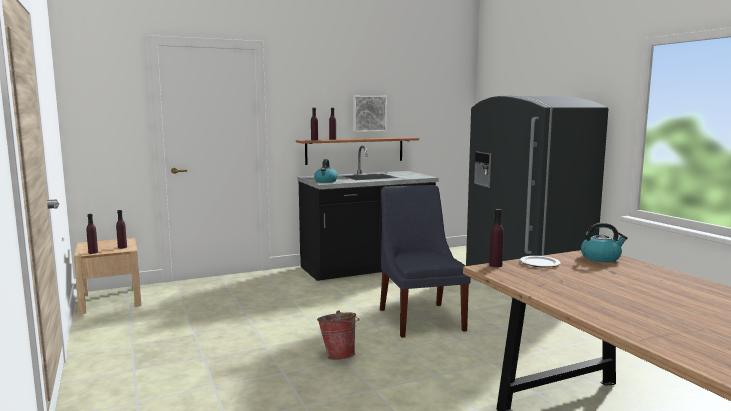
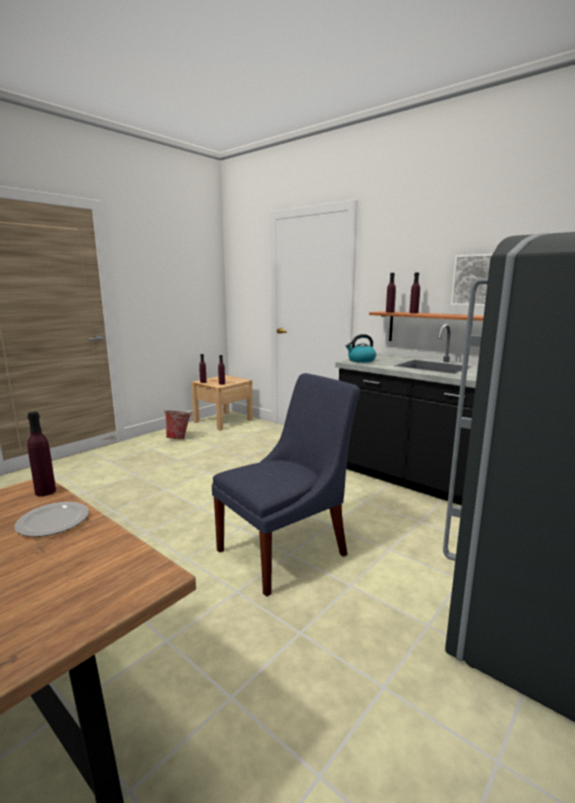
camera: 65 degrees right, 5 degrees up
(338, 355) = (155, 526): bucket -> bucket (179, 438)
(601, 258) = (94, 583): kettle -> none

